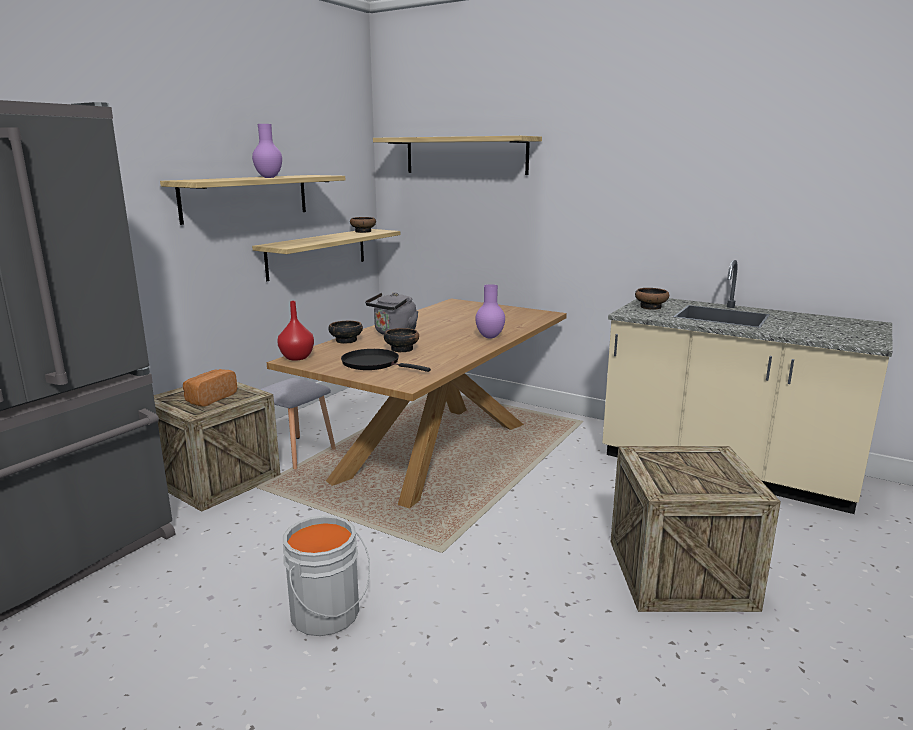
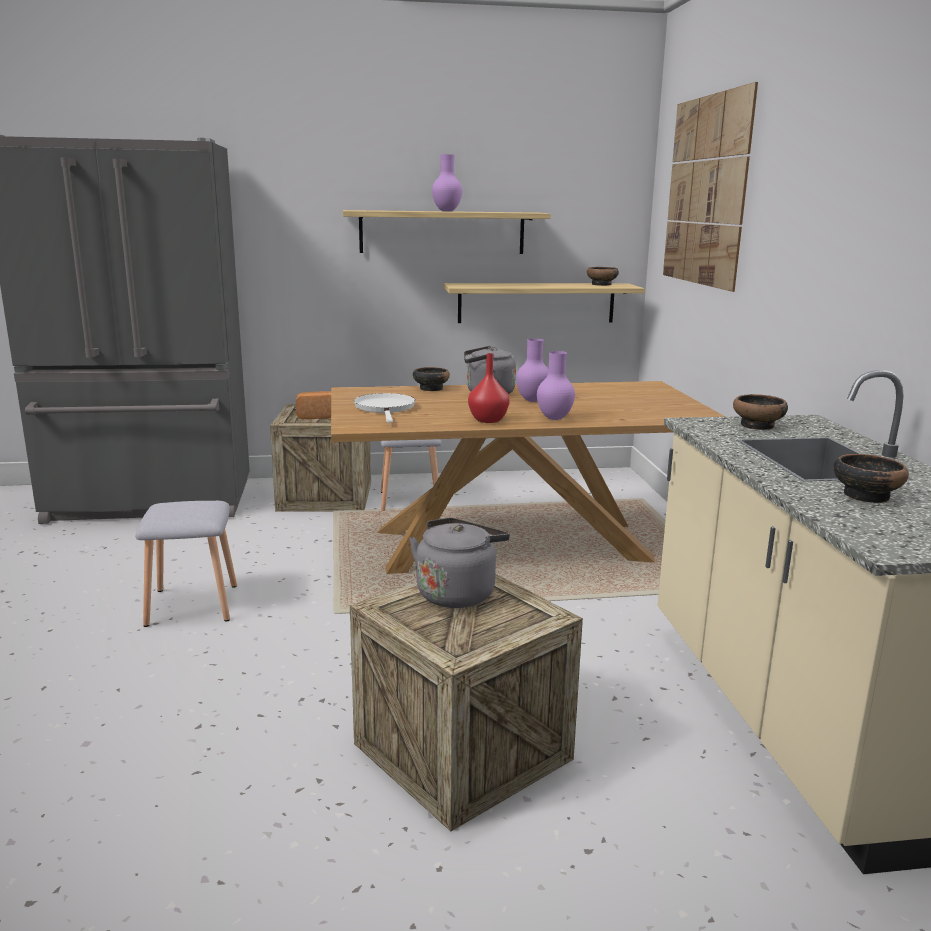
camera: 50 degrees right, 0 degrees up
(297, 358) = (356, 390): red vase -> red vase (488, 420)
(328, 615) = (194, 604): grey bucket -> grey stool
(374, 364) = (385, 408): black frying pan -> white frying pan
(401, 349) = (444, 405): bowl -> bowl (865, 495)
(436, 330) = (532, 400): none -> purple vase
(465, 155) = (706, 191): shelf -> picture
(663, 464) = (458, 593): none -> grey kettle

